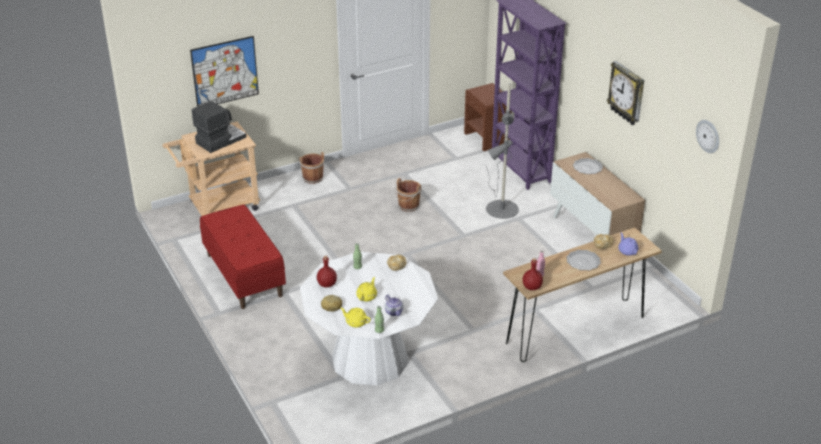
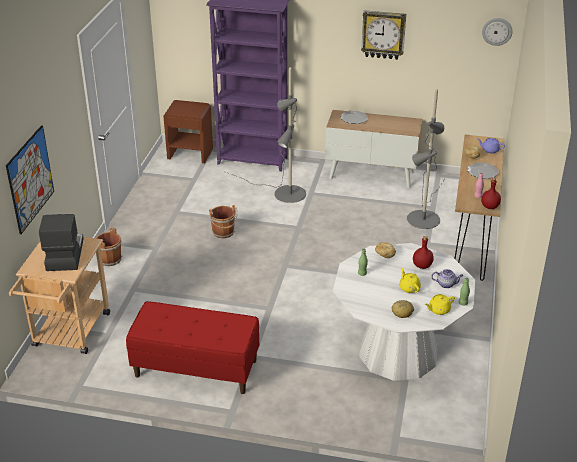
camera: 50 degrees left, 0 degrees up
(327, 284) = (368, 300): red bottle -> red bottle (422, 266)
(573, 289) = (425, 215): none -> grey floor lamp

